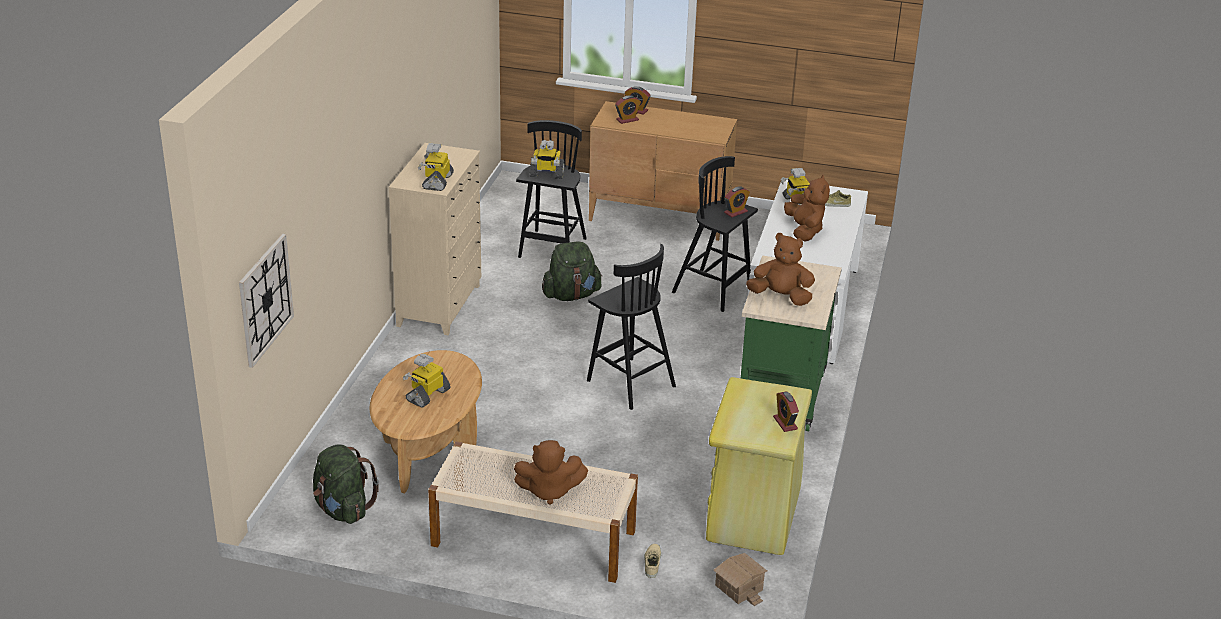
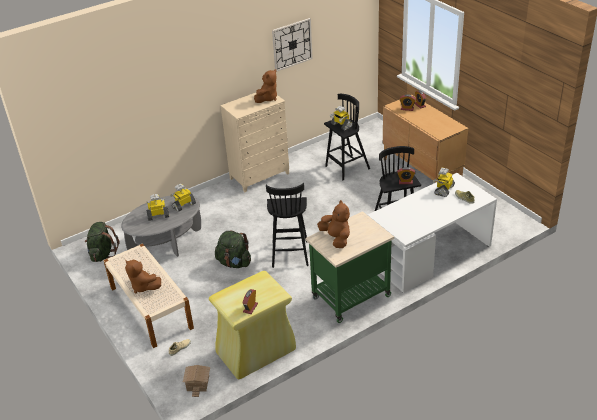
camera: 45 degrees right, 5 degrees up
(265, 299) = (76, 140): wall clock -> wall clock (292, 44)
(429, 450) = (166, 244): brown coffee table -> grey coffee table
(437, 181) = (243, 110): toy robot -> toy robot (184, 205)
(571, 295) = (323, 196): green backpack -> green backpack (234, 263)
(804, 230) = (424, 207): brown plush toy -> brown plush toy (267, 98)

